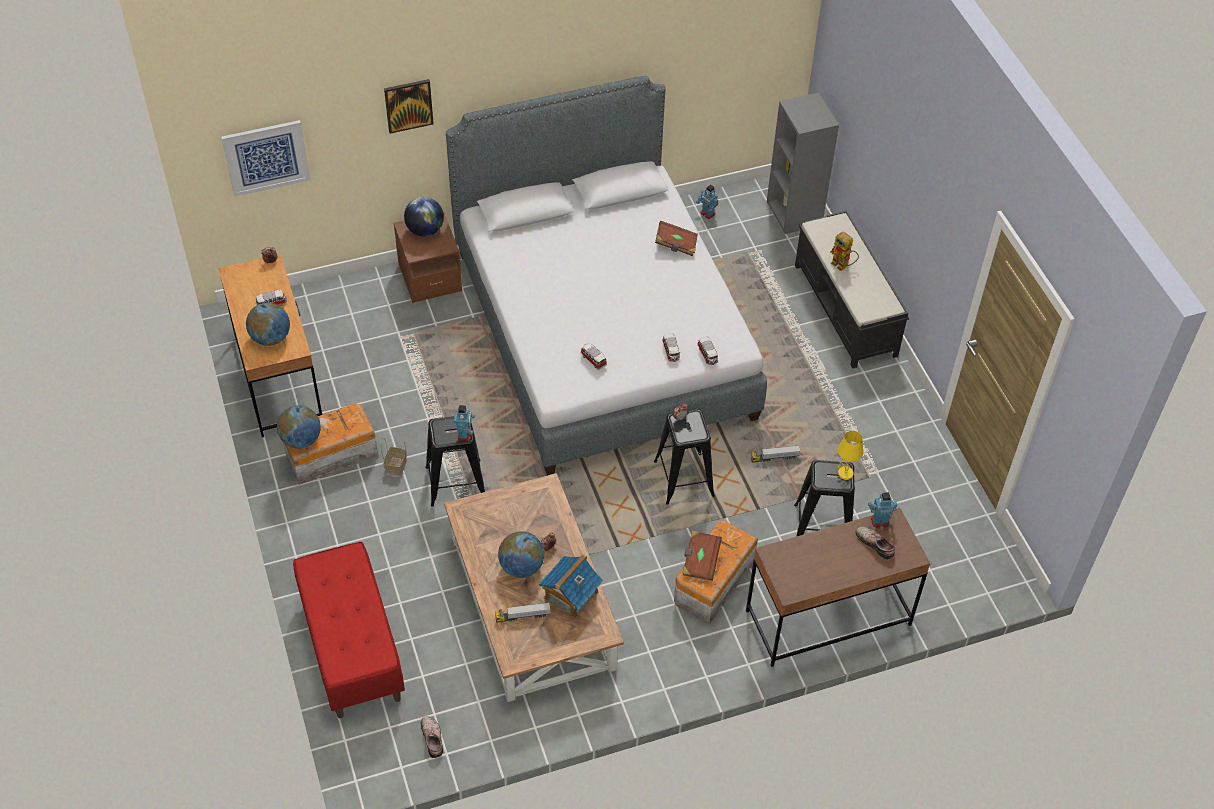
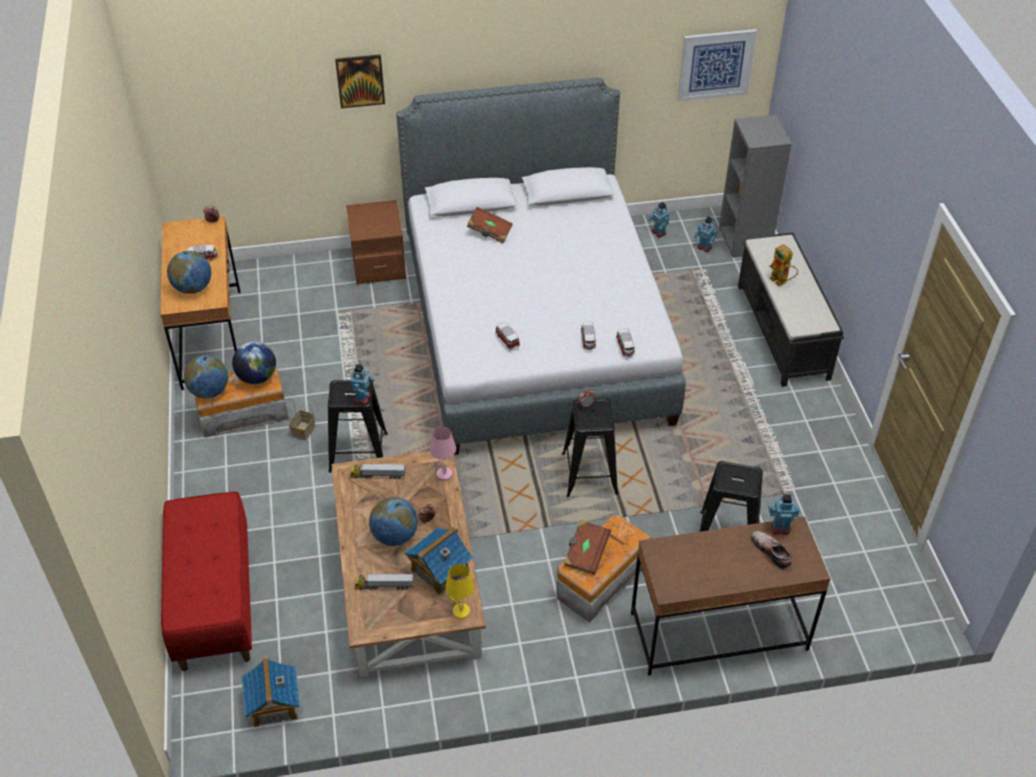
camera: 10 degrees right, 5 degrees down
(266, 157) = (218, 118): picture -> picture (716, 64)
(425, 230) = (374, 214): globe -> globe (257, 377)
(433, 738) = (274, 704): shoe -> toy house
(554, 500) = (444, 474): none -> pink table lamp
(676, 245) = (613, 244): brown book -> brown book (490, 232)
(755, 225) = (704, 247): none -> toy robot
(774, 458) = (687, 463): toy truck -> toy truck (378, 475)
(845, 474) = (751, 478): yellow table lamp -> yellow table lamp (460, 612)

